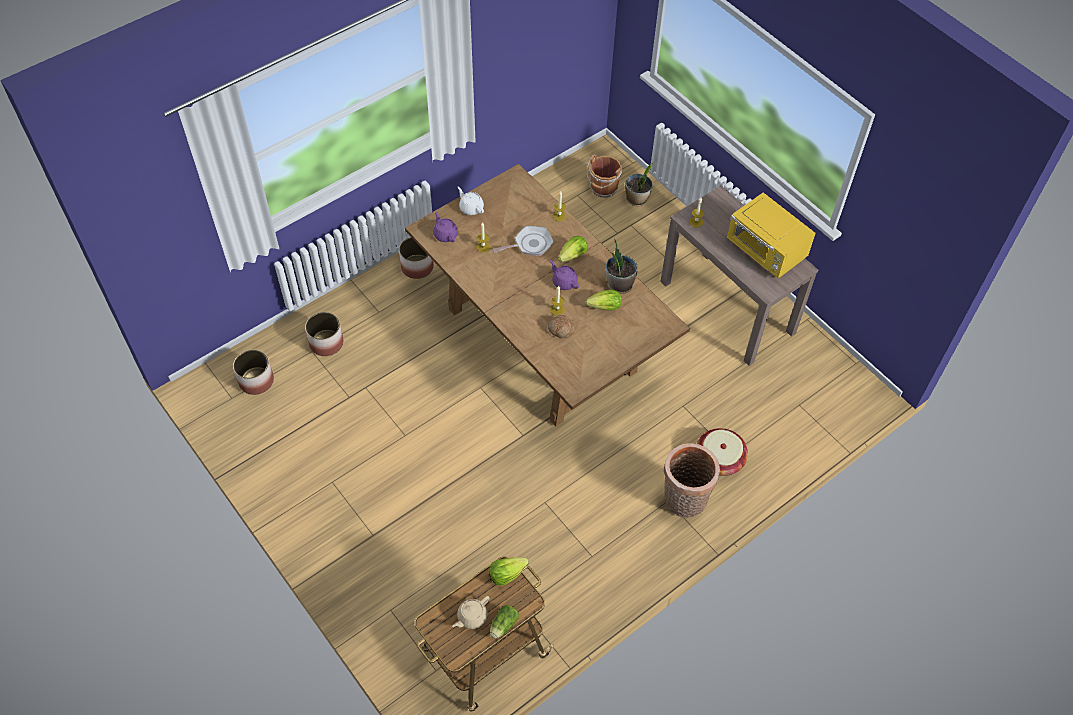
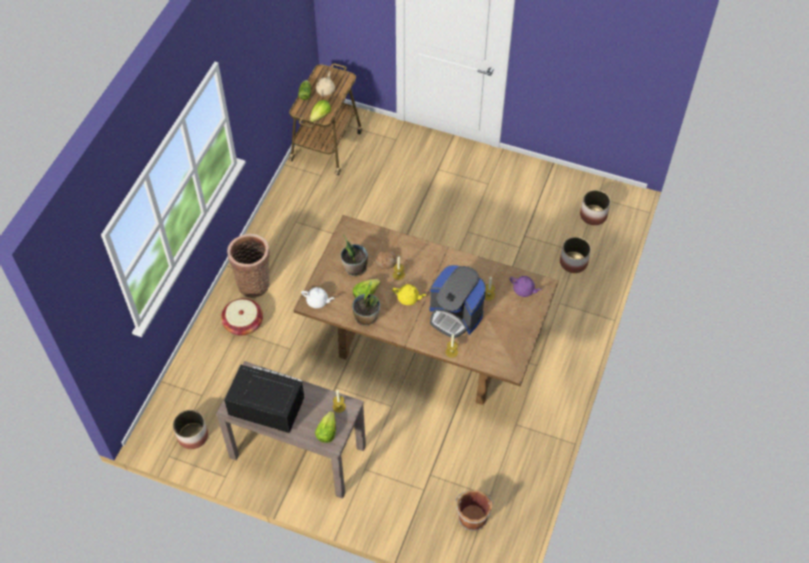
camera: 150 degrees right, 0 degrees up
(417, 266) = (564, 353): planter -> planter (193, 436)
(471, 208) = (524, 322): white teapot -> white teapot (318, 301)
(530, 244) = (455, 315): frying pan -> coffee machine
(564, 282) = (408, 298): purple teapot -> yellow teapot
(573, 256) = (417, 323): lettuce -> lettuce (327, 432)
(637, 199) = (435, 521): potted plant -> potted plant (355, 268)
(766, 252) = (266, 408): yellow microwave -> black microwave

